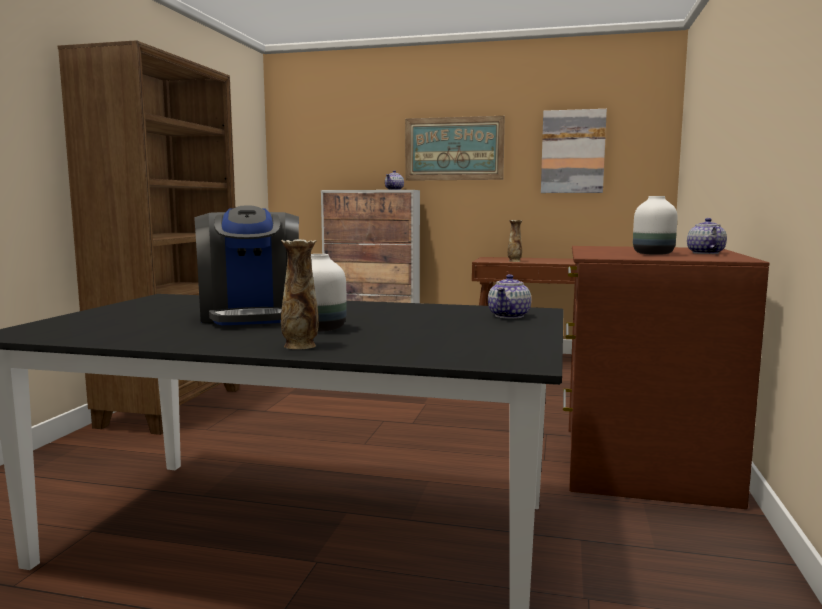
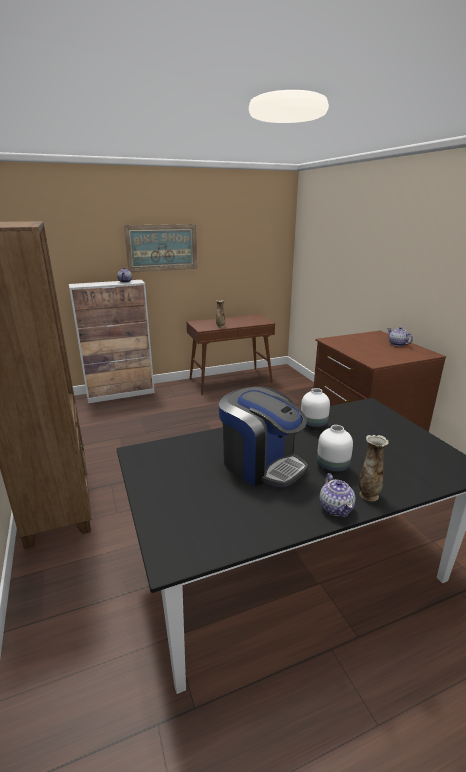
camera: 35 degrees left, 15 degrees up
(509, 316) = (372, 415): teapot -> teapot (336, 508)
(573, 152) = (238, 248): picture -> none
(652, 254) = (383, 351): white vase -> white vase (313, 425)

